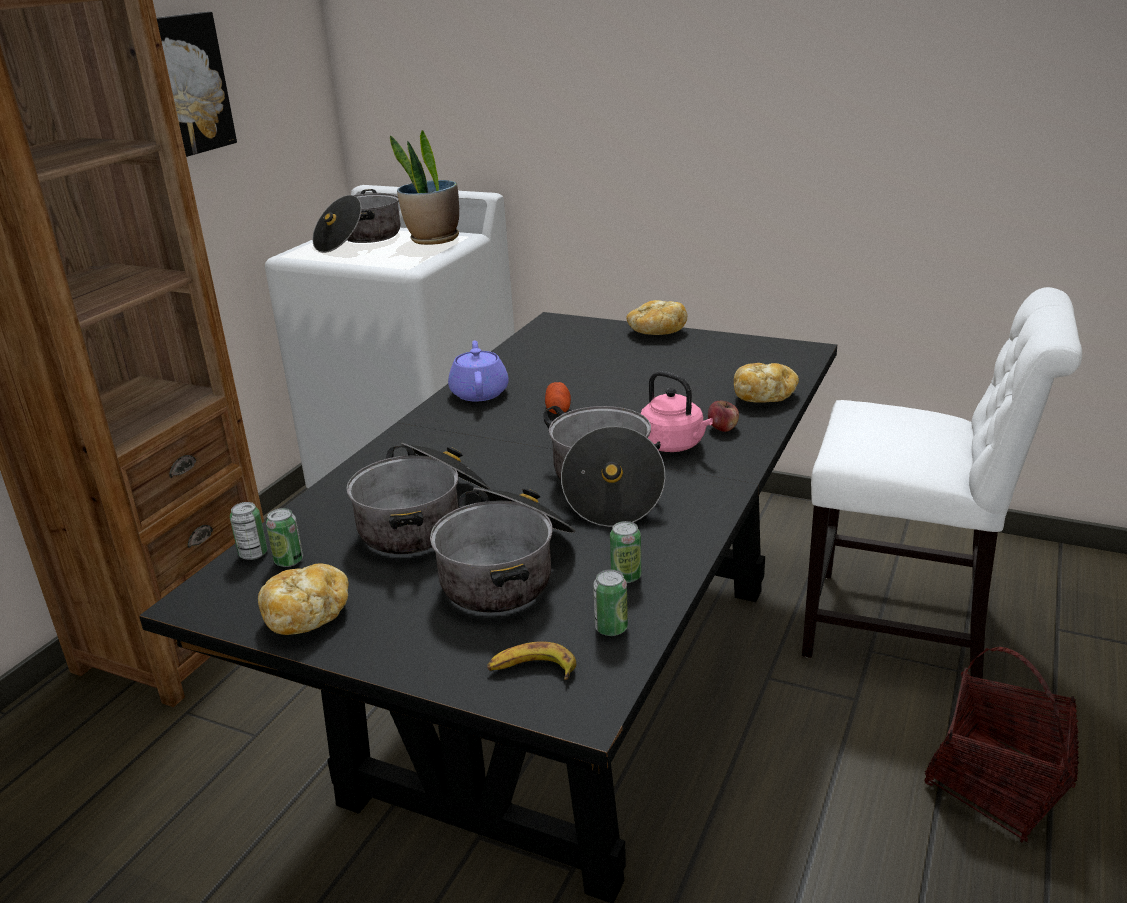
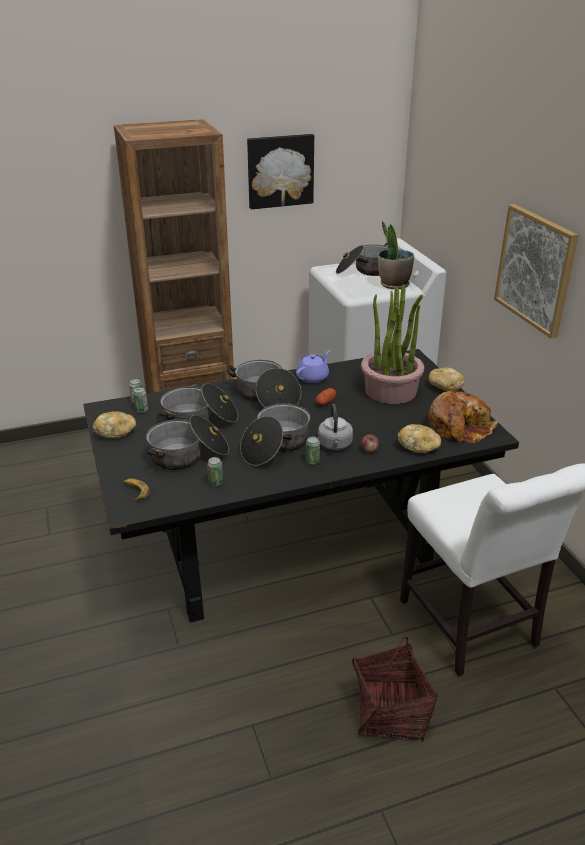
camera: 45 degrees right, 5 degrees up
(463, 442) = (266, 397): none -> cooking pot
(608, 362) = (390, 391): none -> potted plant
(611, 628) = (178, 495): can -> can (312, 461)
(674, 445) = (335, 445): pink kettle -> grey kettle
(705, 120) = (535, 269): none -> picture
(755, 358) = (459, 426): none -> bread

